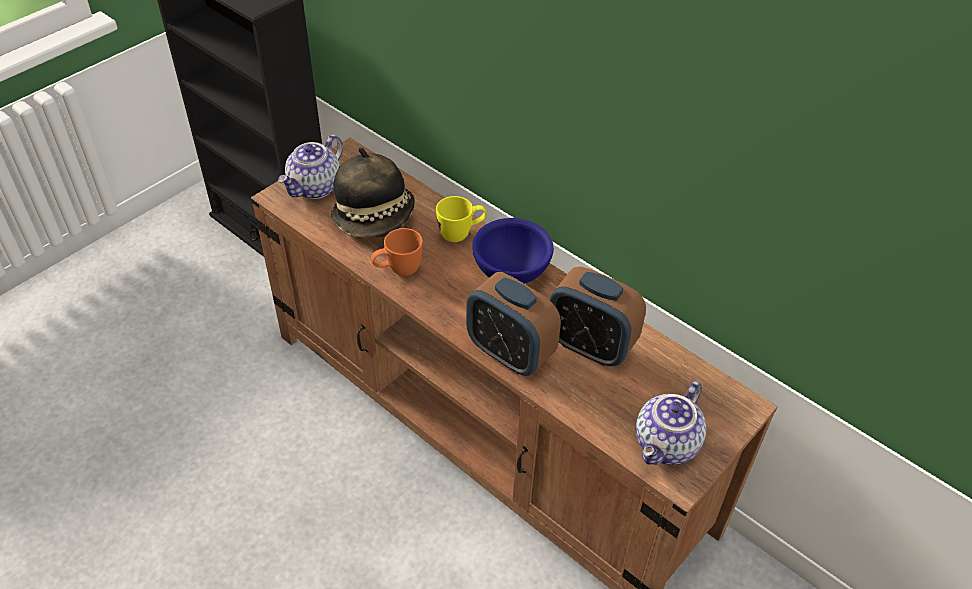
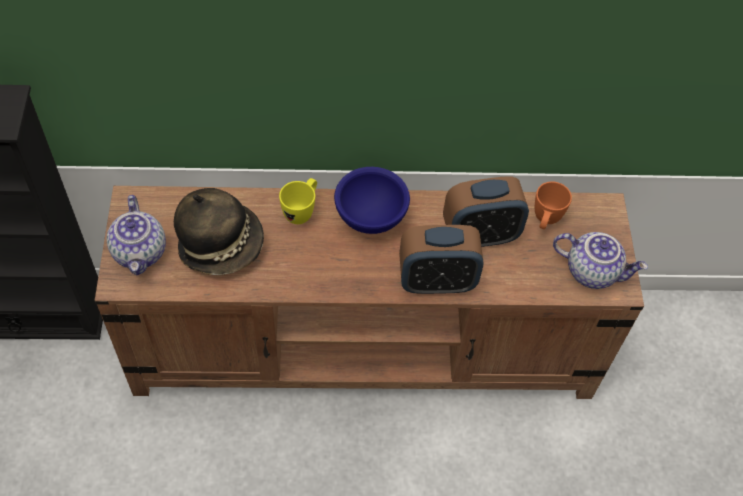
camera: 45 degrees left, 10 degrees up
(398, 270) = (289, 276): orange mug -> orange mug (545, 221)
(667, 445) = (592, 270): teapot -> teapot turned 60 degrees counterclockwise

